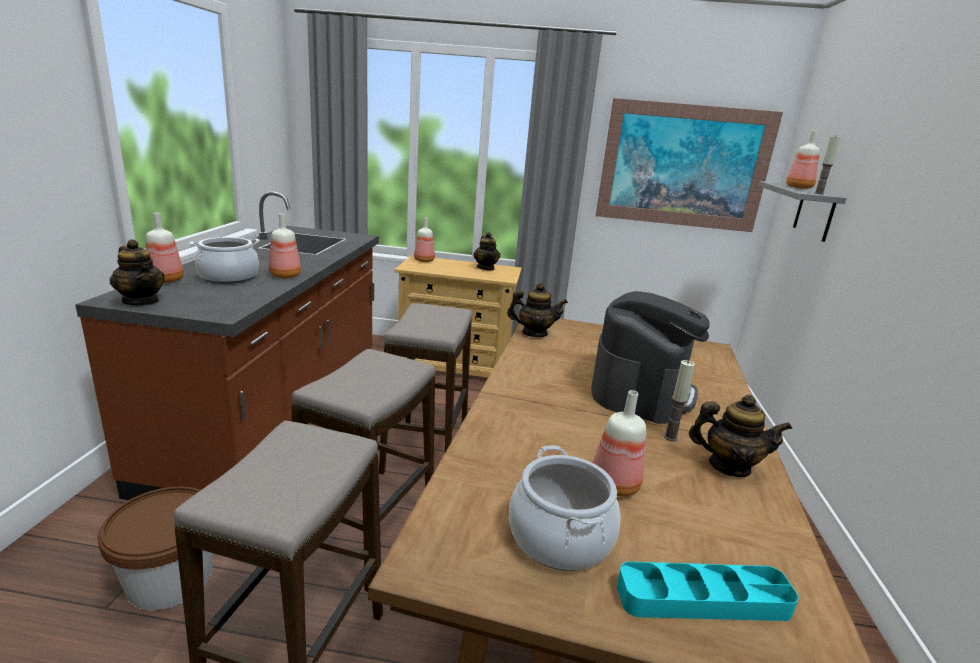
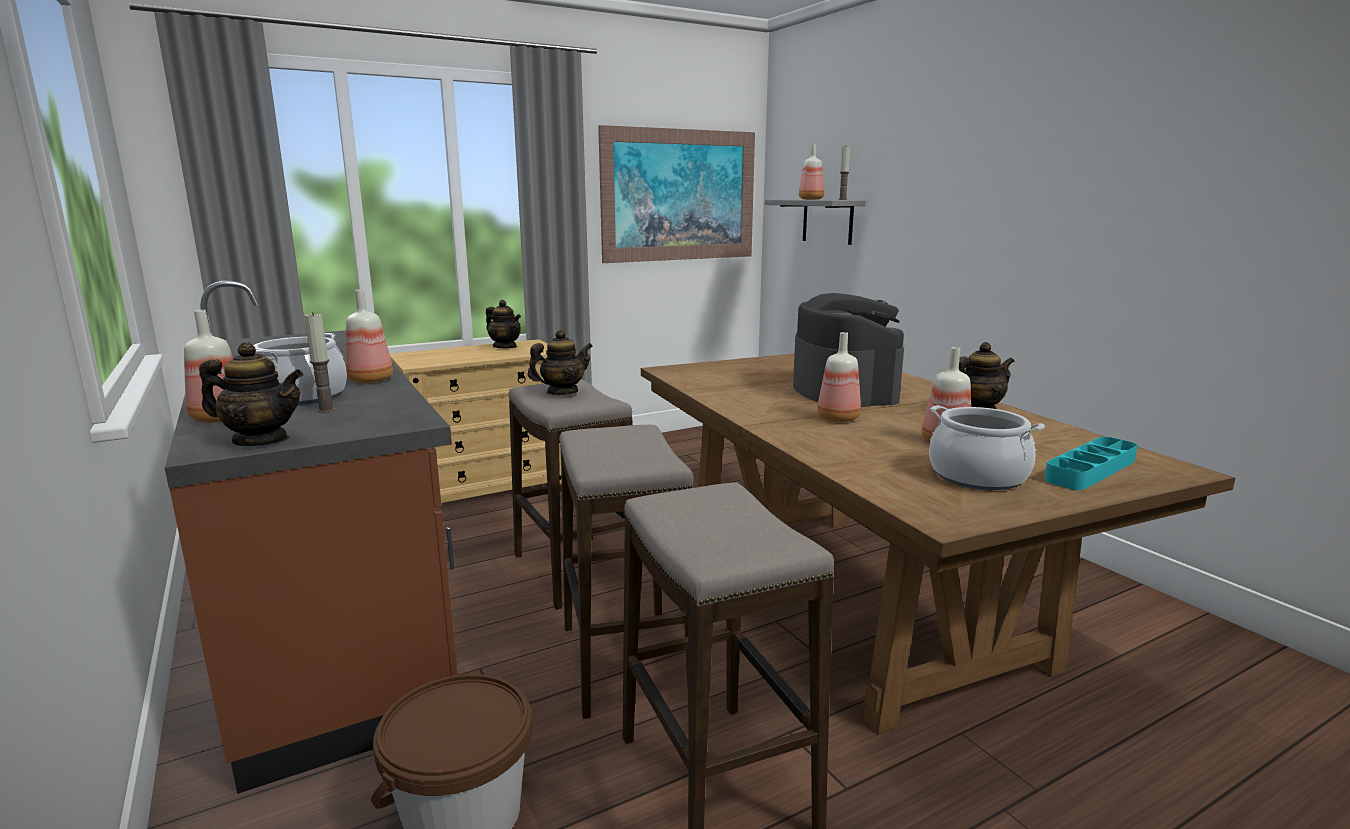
camera: 35 degrees left, 5 degrees down
(424, 260) = (418, 355): bottle -> bottle (836, 418)
(534, 333) = (685, 379): teapot -> teapot (562, 392)
(670, 437) = (917, 409): candle -> candle (326, 410)

